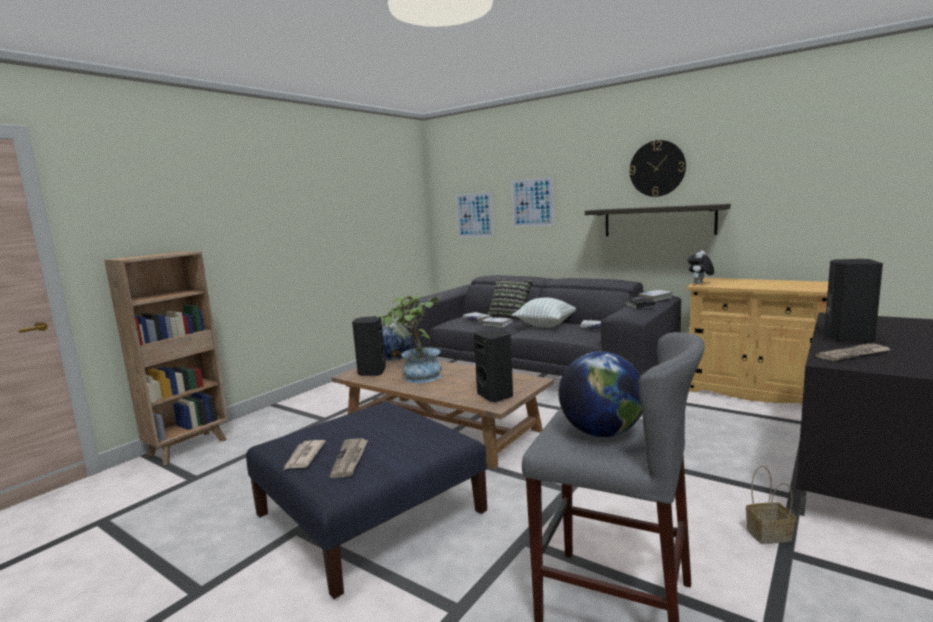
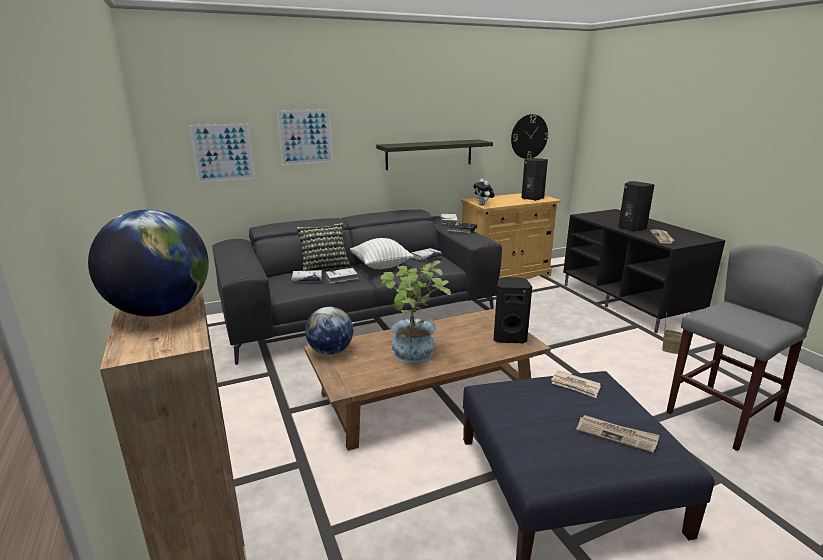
camera: 60 degrees left, 10 degrees up
(304, 457) = (596, 461): newspaper -> newspaper (575, 386)
(371, 372) = (355, 373): black speaker -> black speaker (531, 198)
(601, 432) = (749, 317): globe -> globe (161, 311)
(657, 168) = (428, 107): wall clock -> wall clock (529, 136)

